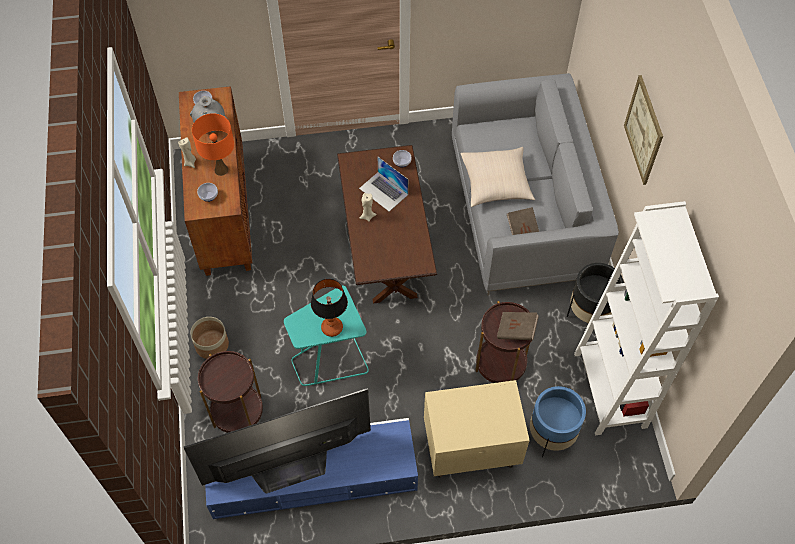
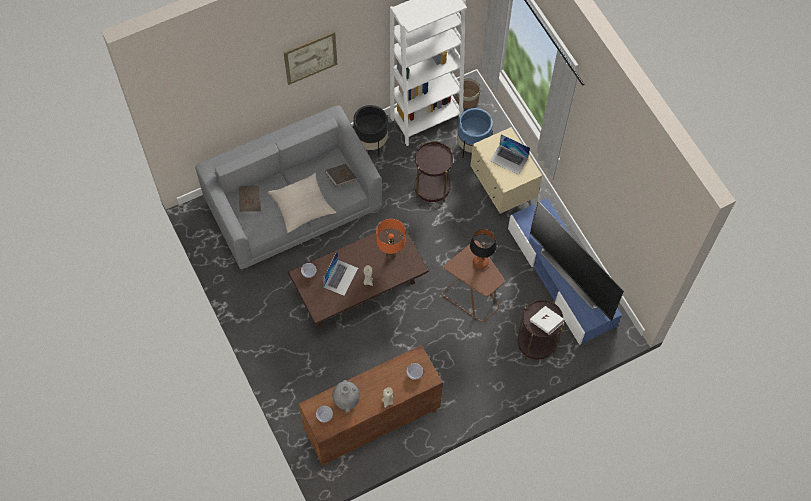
camera: 110 degrees left, 5 degrees up
(211, 344) = (492, 382): planter -> planter (467, 99)
(218, 379) = (546, 323): none -> white book
(221, 170) = (386, 375): orange table lamp -> orange table lamp (391, 254)
(329, 360) = (472, 296): turquoise side table -> brown side table
(475, 418) = (509, 159): none -> laptop
(516, 331) = (434, 153): brown book -> brown book (250, 202)

